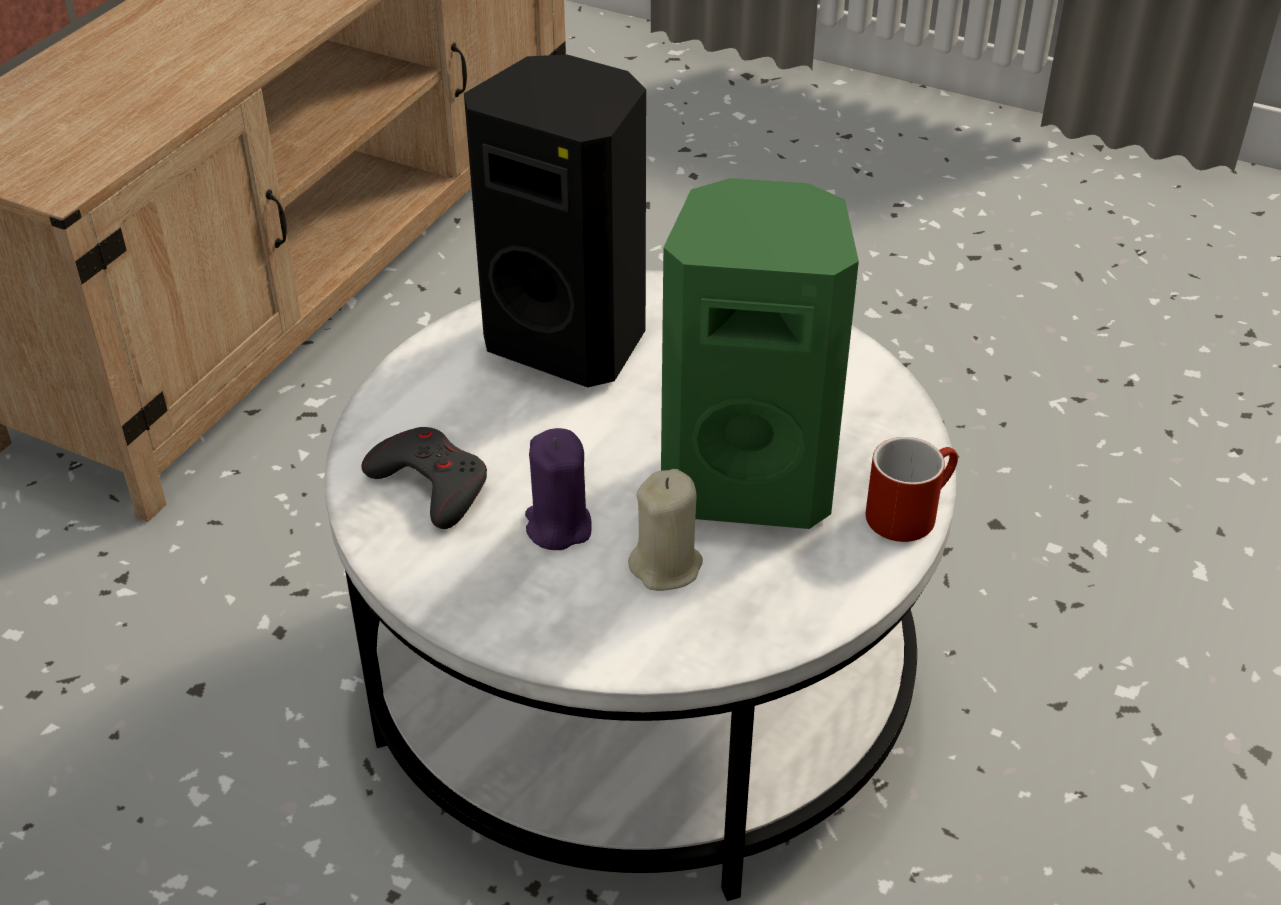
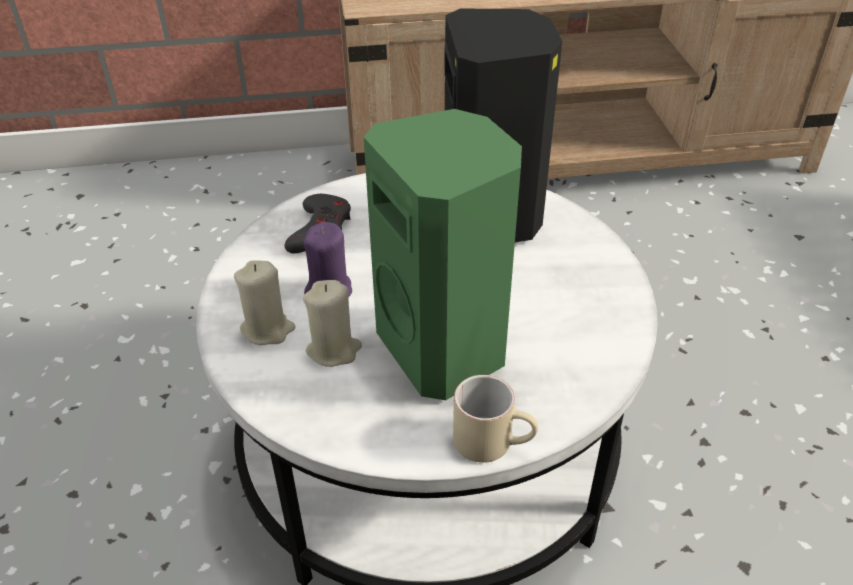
camera: 55 degrees right, 0 degrees up
(574, 608) = (267, 329): none -> beige candle
(909, 511) = (494, 441): red mug -> beige mug

